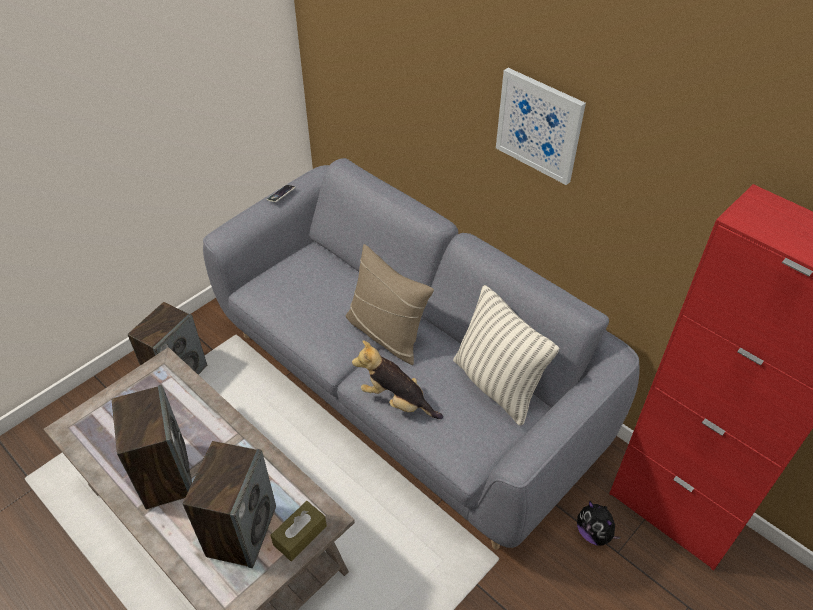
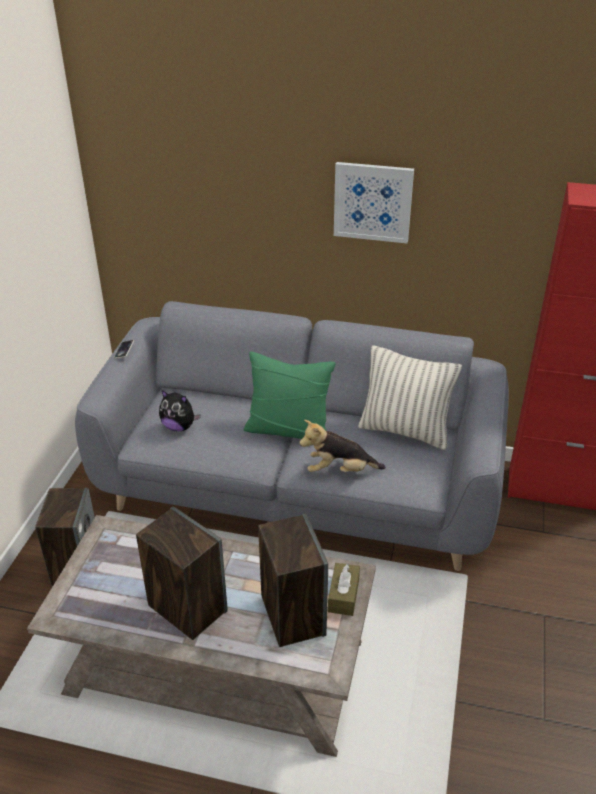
camera: 30 degrees left, 10 degrees down
(386, 334) = (289, 430): beige pillow -> green pillow
(594, 533) = (518, 527): plush toy -> plush toy (179, 427)

